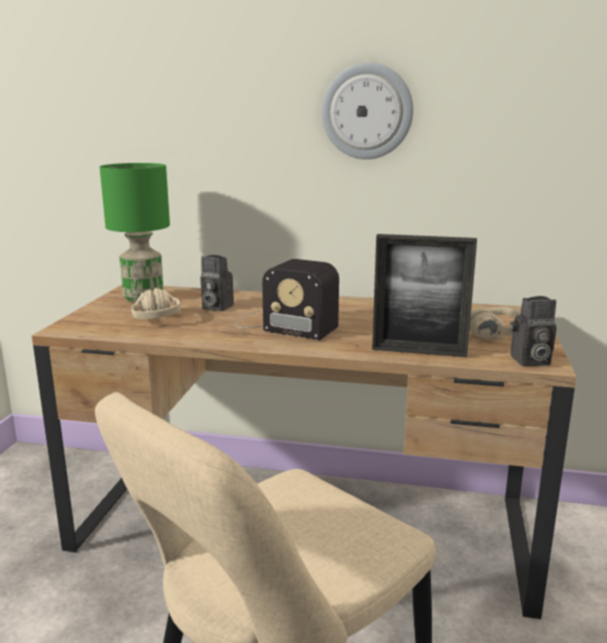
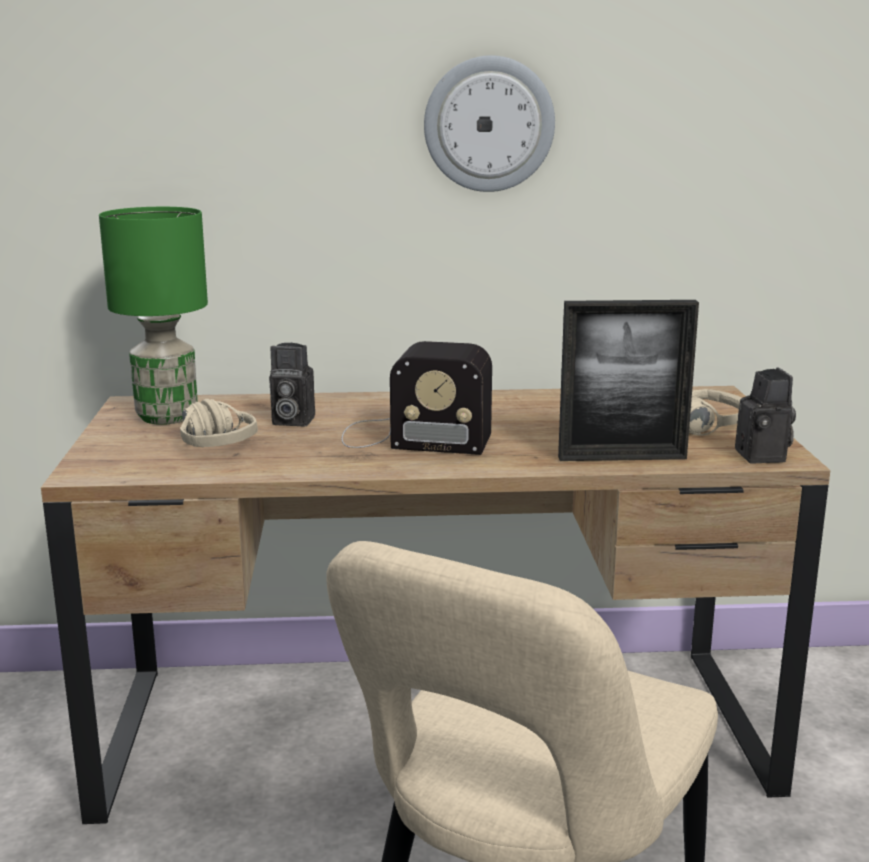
camera: 15 degrees left, 0 degrees up
(529, 361) = (764, 457): camera -> camera turned 75 degrees counterclockwise

